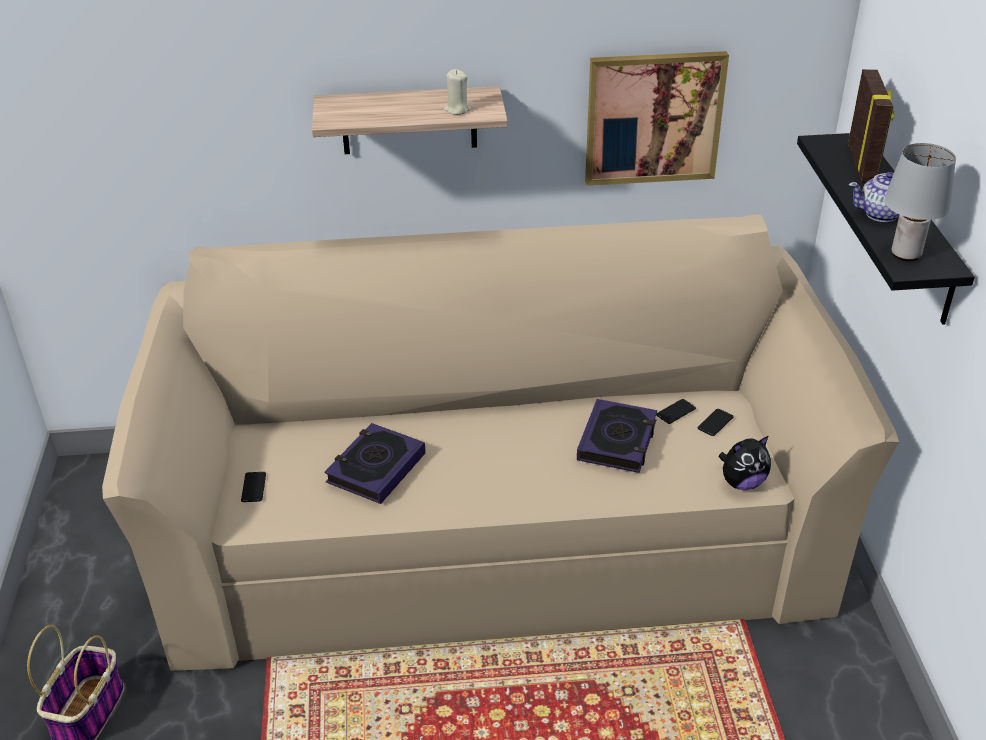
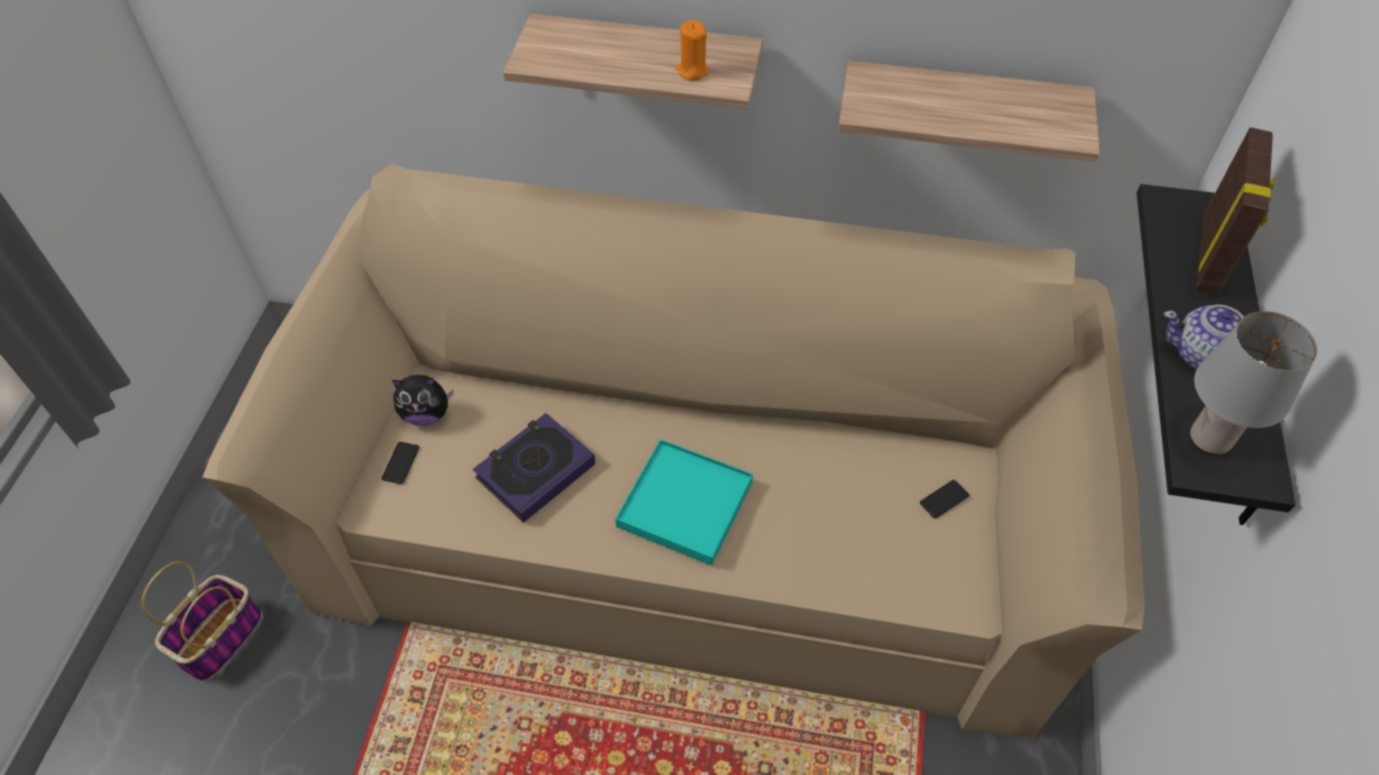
camera: 15 degrees right, 15 degrees up
(457, 110) = (692, 71): beige candle -> orange candle
(511, 464) = (684, 504): none -> turquoise tray
(617, 441) = (818, 500): book -> none
(653, 118) = (961, 108): picture -> shelf
(675, 412) = (902, 472): phone -> none
(742, 482) = (946, 594): plush toy -> plush toy (426, 414)

